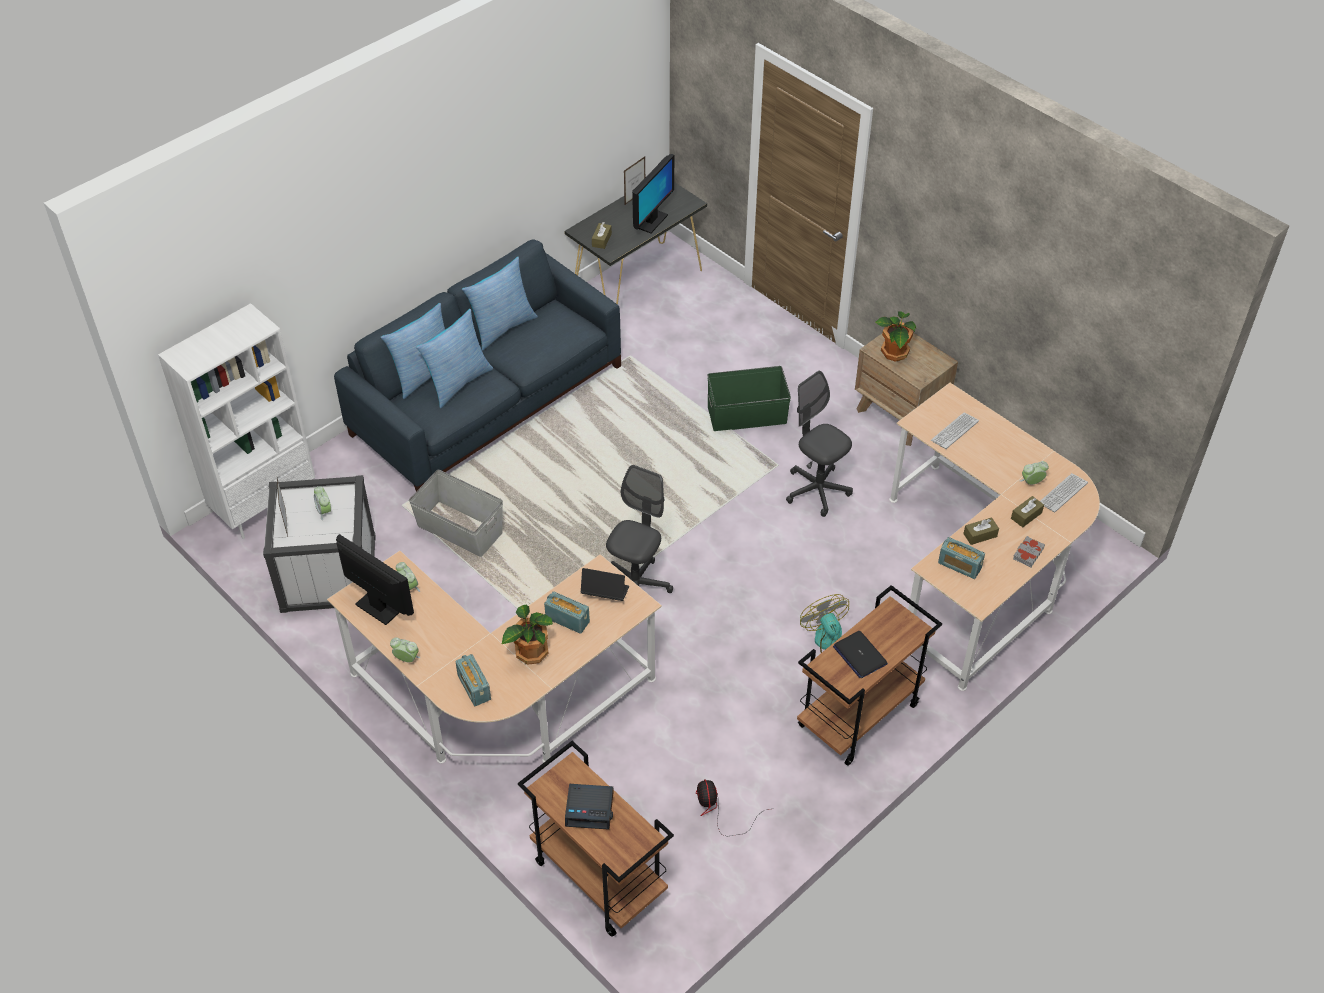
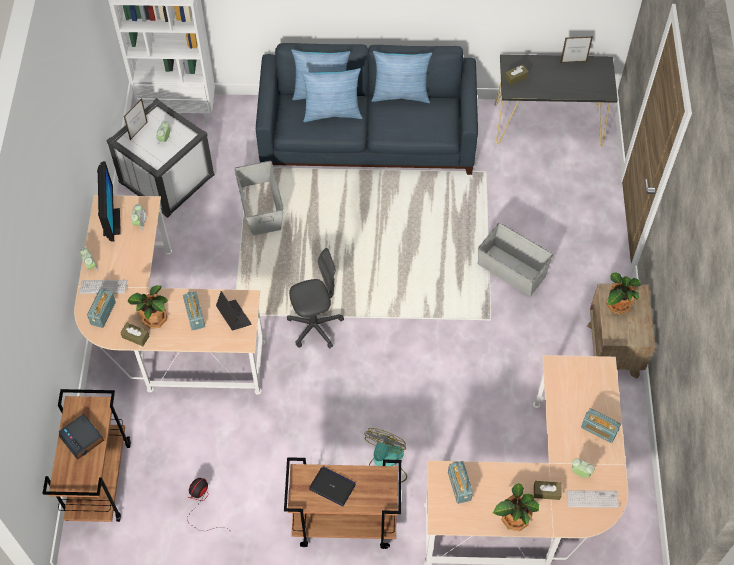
camera: 45 degrees right, 10 degrees up
(651, 221) = (563, 87): monitor -> none
(746, 415) = (511, 269): green storage box -> grey storage box
(817, 490) = (495, 357): grey office chair -> none
(859, 655) = (332, 486): laptop -> laptop turned 105 degrees clockwise
(954, 431) = (573, 393): keyboard -> keyboard (103, 287)
(980, 535) = (498, 478): brown tissue box -> brown tissue box (135, 337)
(1005, 442) = (599, 430): none -> radio
(1027, 553) = (514, 518): grey book -> potted plant

